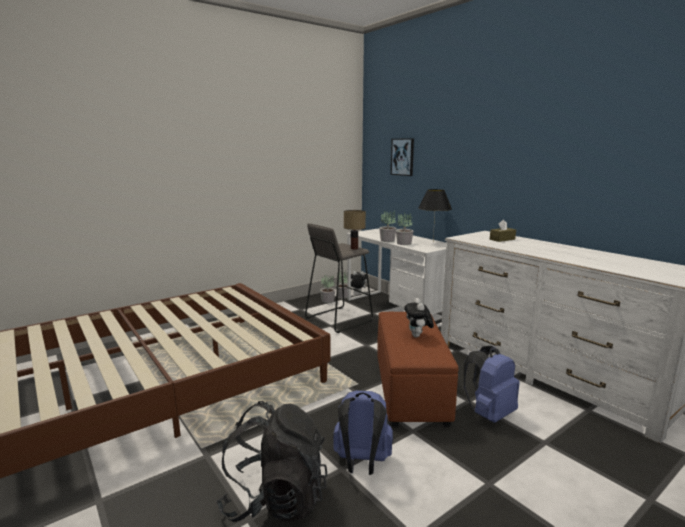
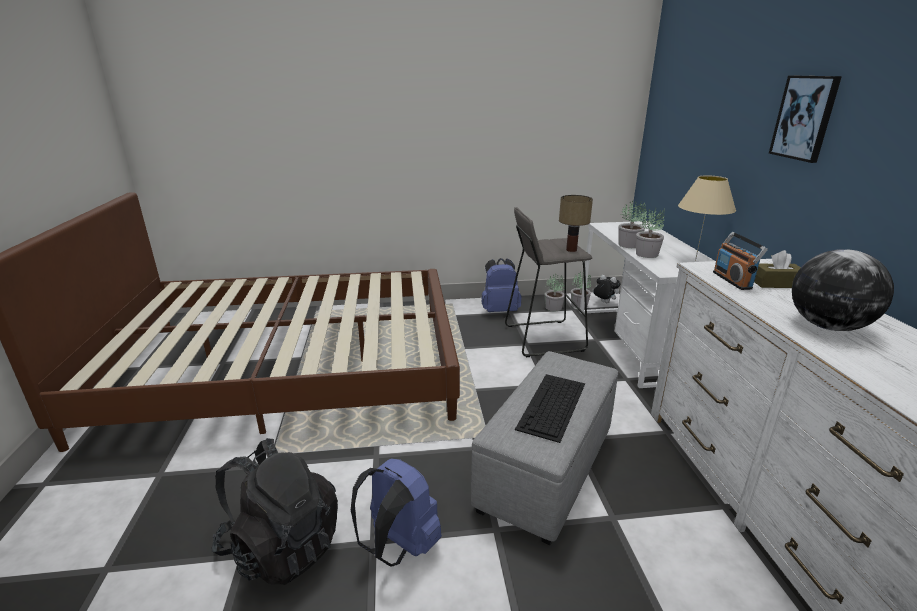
camera: 30 degrees right, 10 degrees up
(402, 157) = (691, 116): picture -> picture (804, 118)
(410, 390) = (546, 469): brown ottoman -> grey ottoman
(418, 336) = (552, 406): plush toy -> keyboard
(433, 242) = (695, 260): black table lamp -> beige table lamp
(482, 241) = (732, 280): none -> radio
(489, 413) = (625, 550): blue backpack -> blue backpack (499, 310)
(546, 251) = (828, 326): none -> globe

